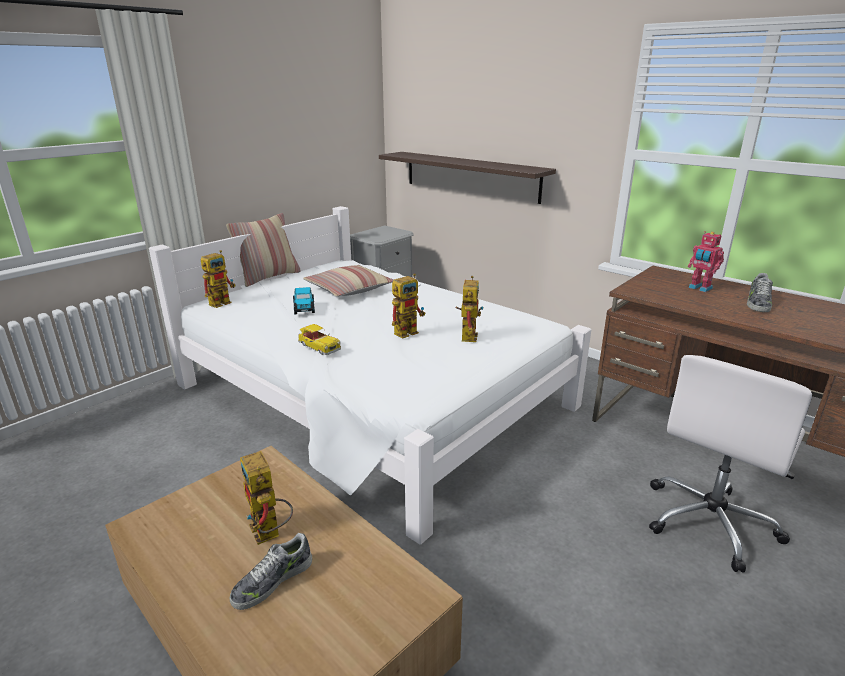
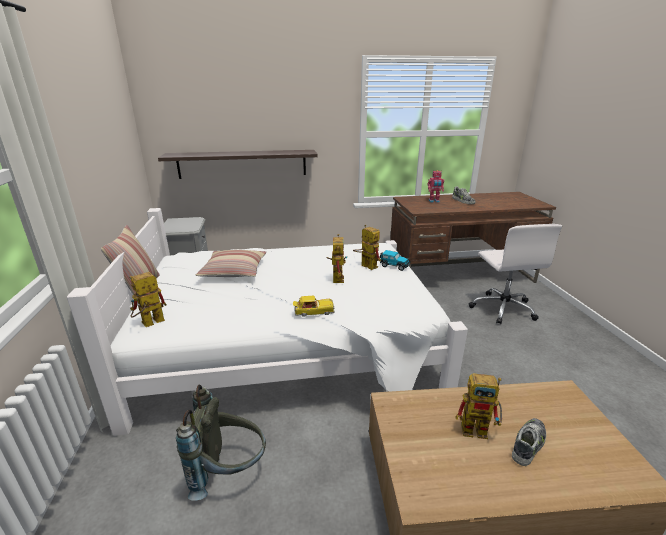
camera: 50 degrees left, 0 degrees up
(180, 451) = (229, 472): none -> grey backpack
(222, 302) = (149, 324): toy robot -> toy robot turned 120 degrees counterclockwise
(272, 581) = (528, 444): shoe -> shoe turned 135 degrees counterclockwise
(304, 308) = (237, 296): toy car -> toy car (394, 265)

